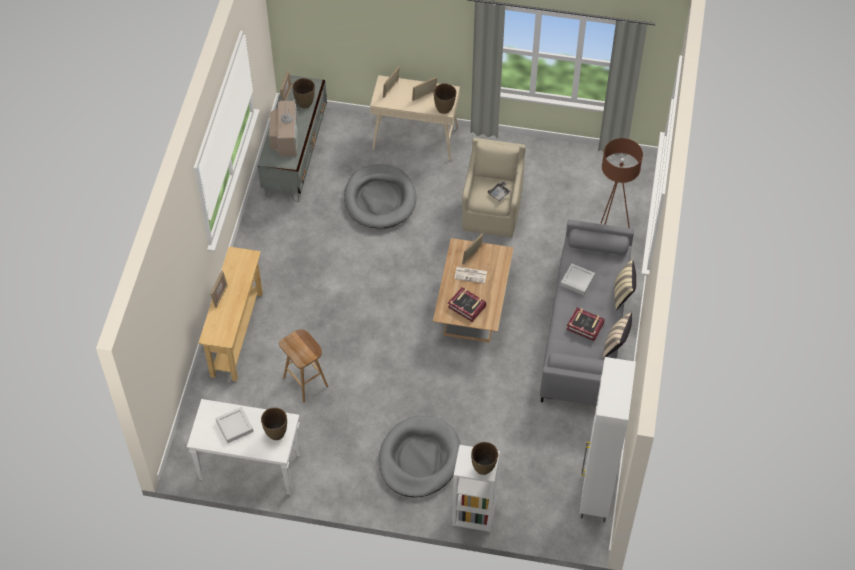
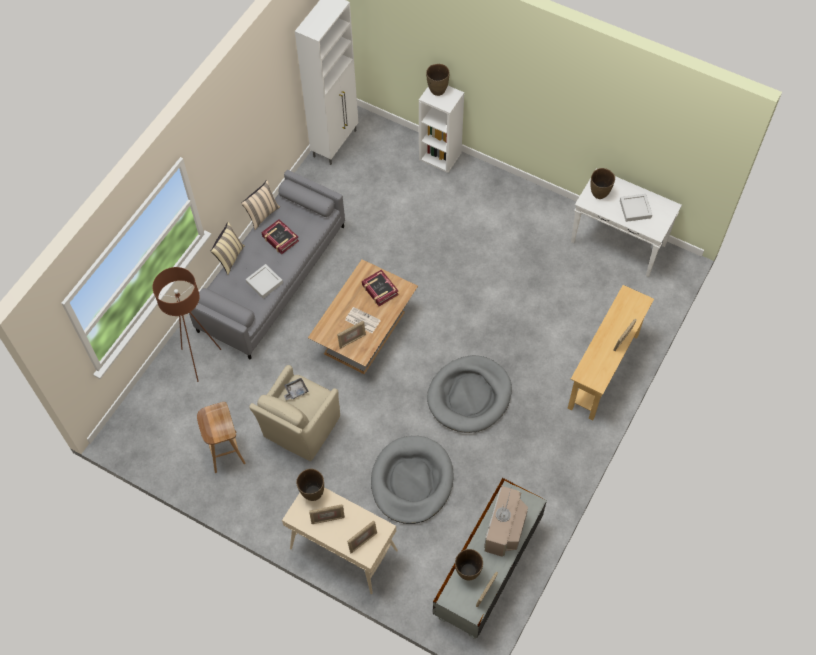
camera: 160 degrees left, 5 degrees up
(306, 382) = (548, 304): brown stool -> brown stool (225, 451)
(419, 459) = (468, 210): grey dog bed -> grey dog bed (469, 396)

